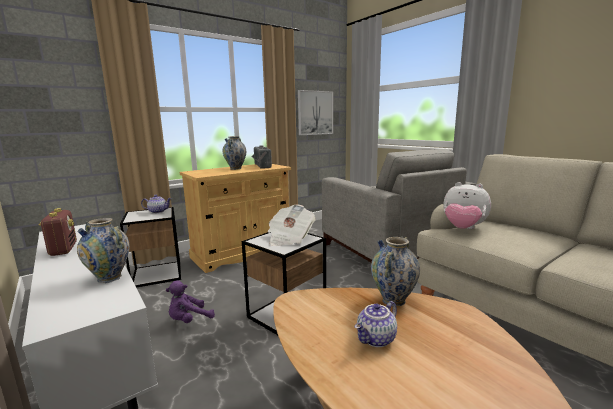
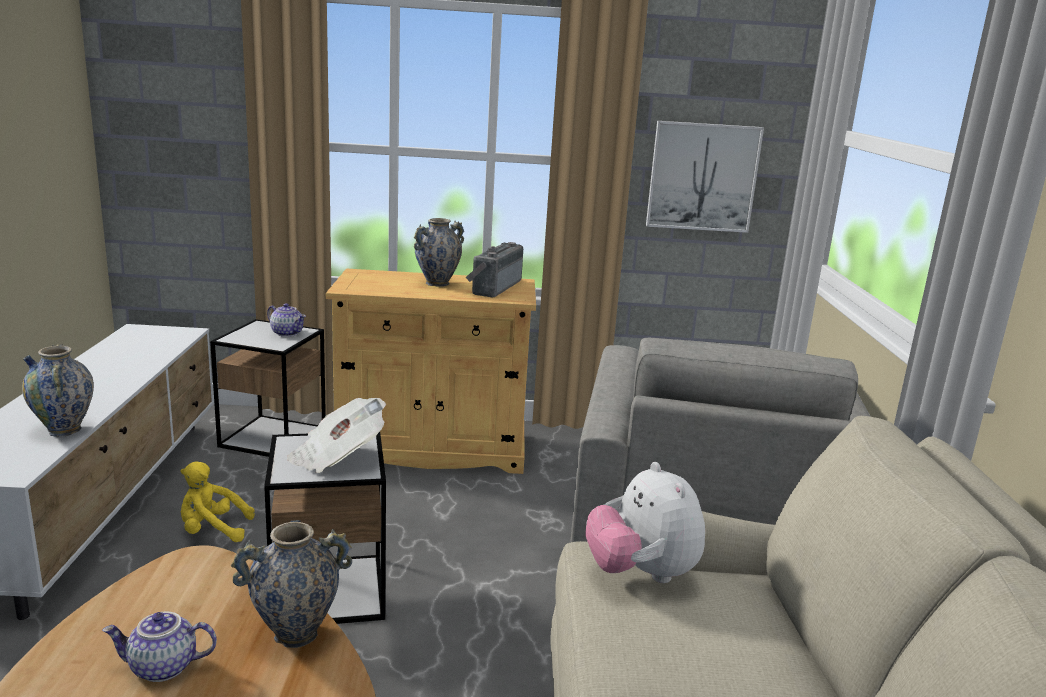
camera: 35 degrees right, 5 degrees up
(63, 249) = (98, 365): radio -> none
(189, 320) = (212, 531): purple plush toy -> yellow plush toy

